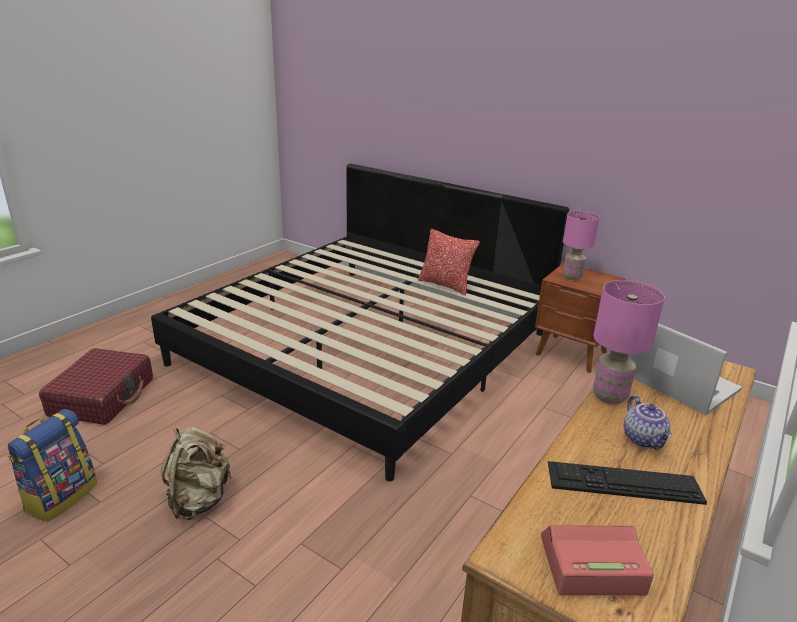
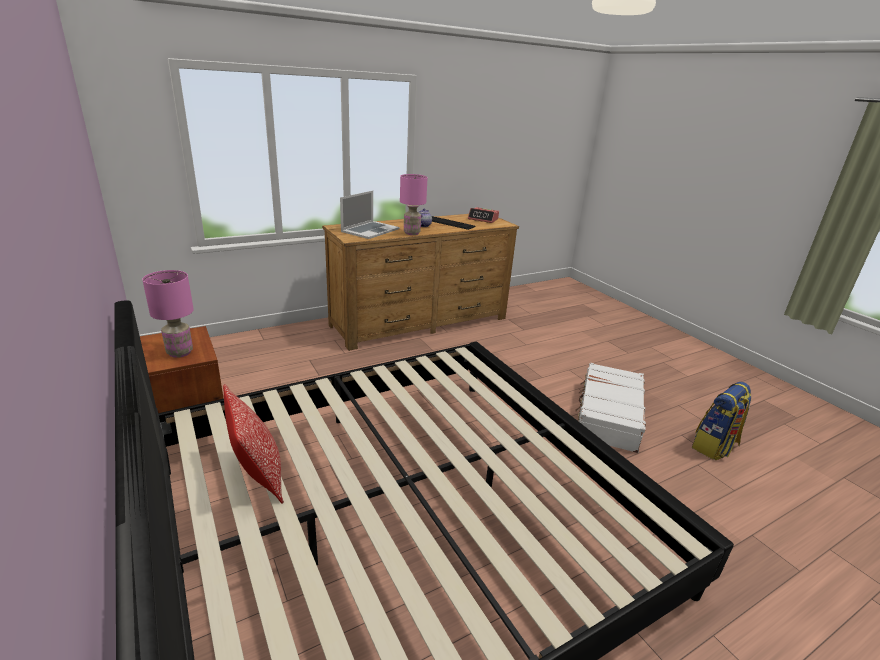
camera: 155 degrees left, 0 degrees up
(103, 397) = (752, 554): red suitcase -> none
(199, 500) = (607, 415): beige backpack -> white suitcase
(675, 380) = (370, 230): laptop -> laptop turned 135 degrees counterclockwise

